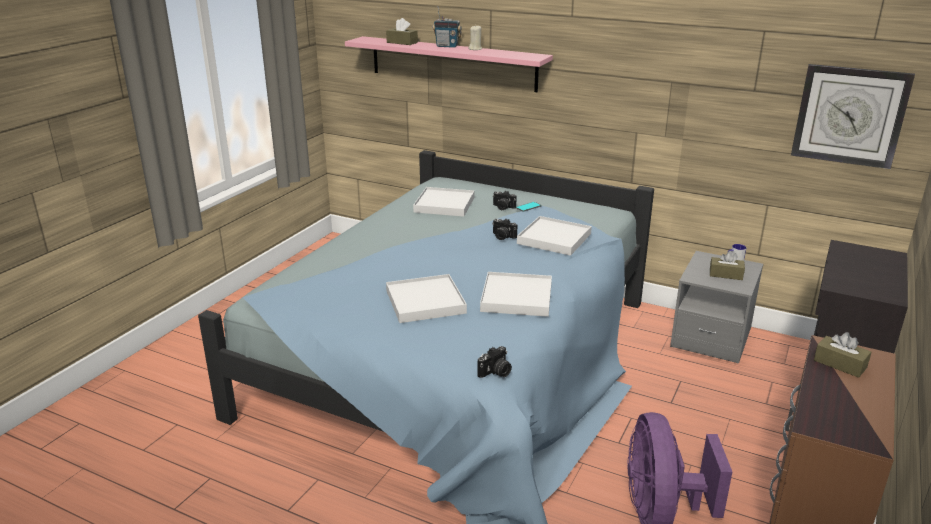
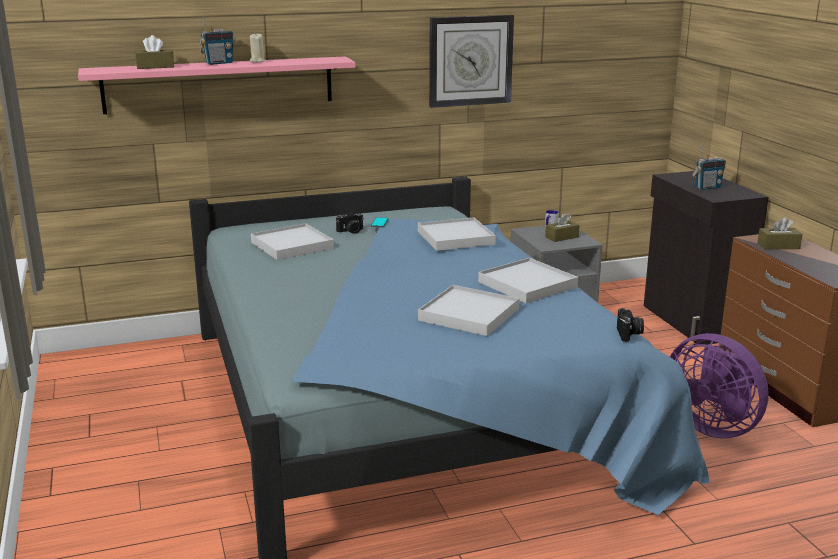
camera: 45 degrees left, 5 degrees down
(502, 237) = (408, 251): camera -> none
(849, 115) = (617, 71): wall clock -> wall clock (470, 60)
(856, 272) = (707, 187): none -> radio

